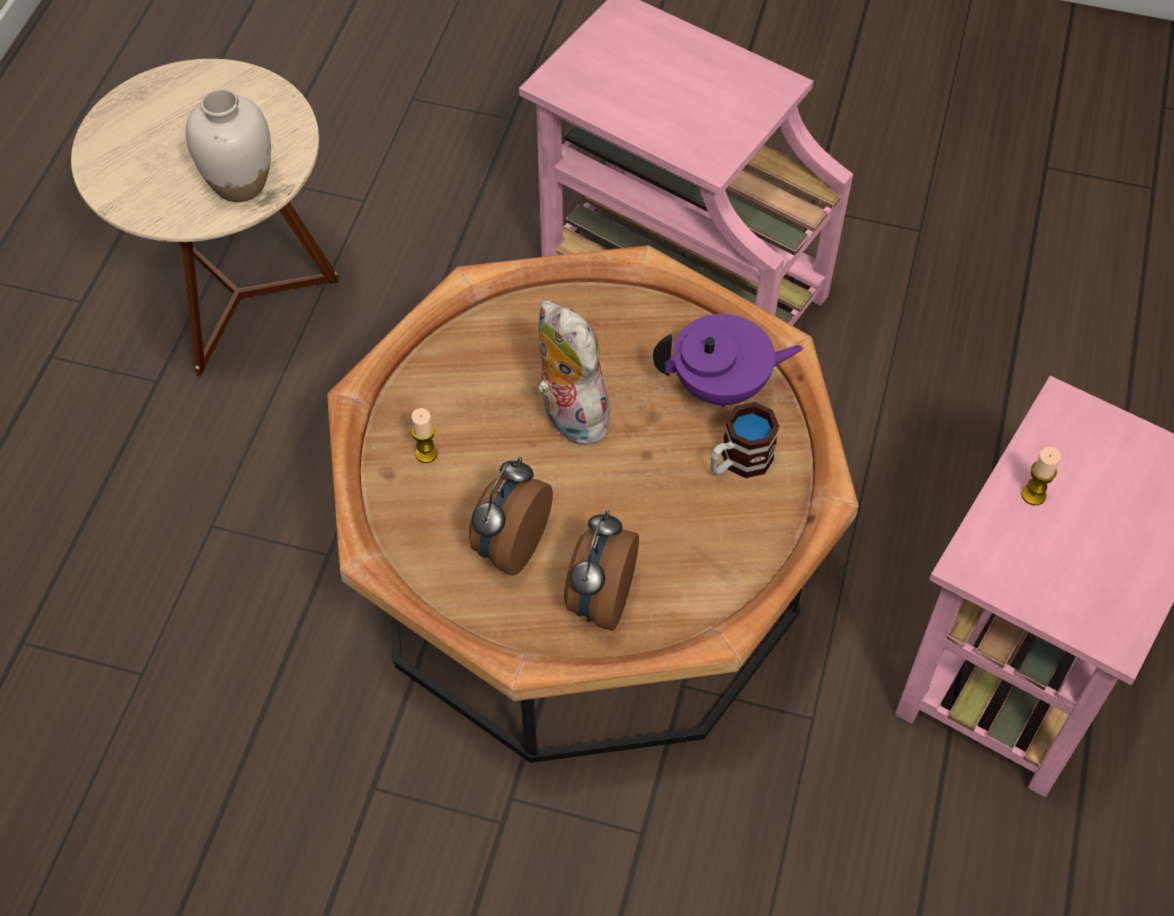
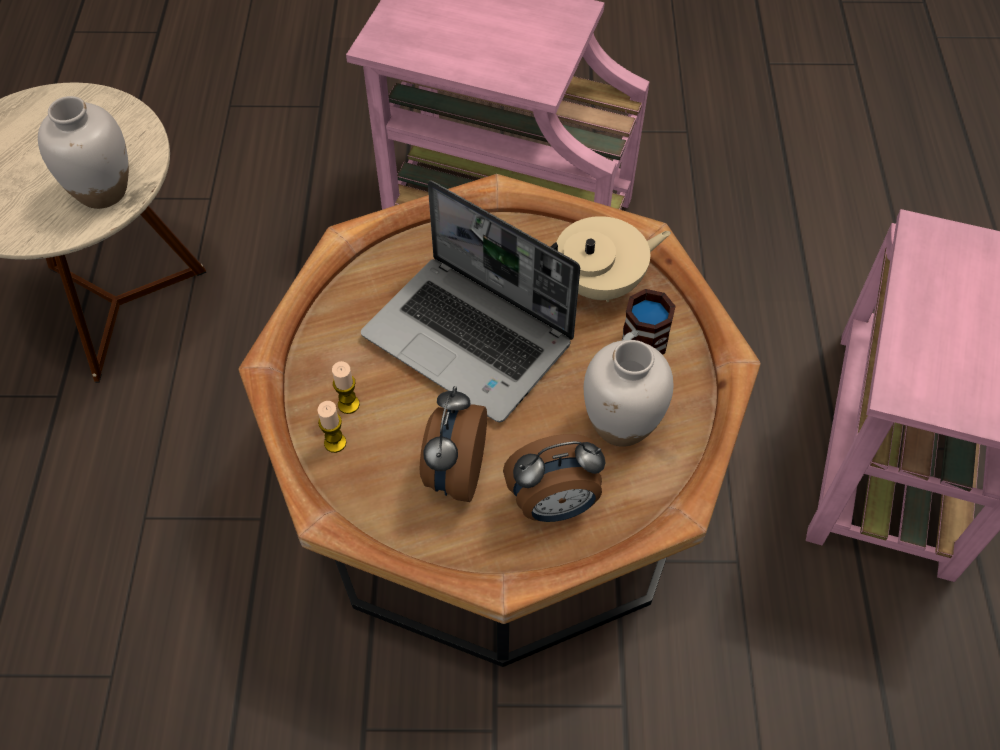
camera: 15 degrees left, 0 degrees up
(568, 415) = (471, 339): plush toy -> laptop
(599, 599) = (554, 505): alarm clock -> alarm clock turned 105 degrees counterclockwise
(694, 536) = (621, 425): none -> white vase
(722, 386) = (600, 283): purple teapot -> beige teapot
(1033, 495) = (929, 316): candle -> candle (335, 443)

